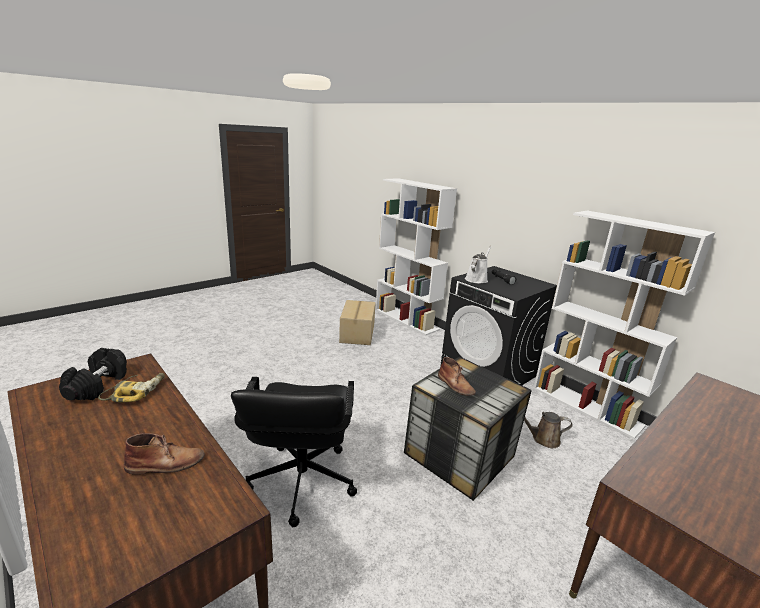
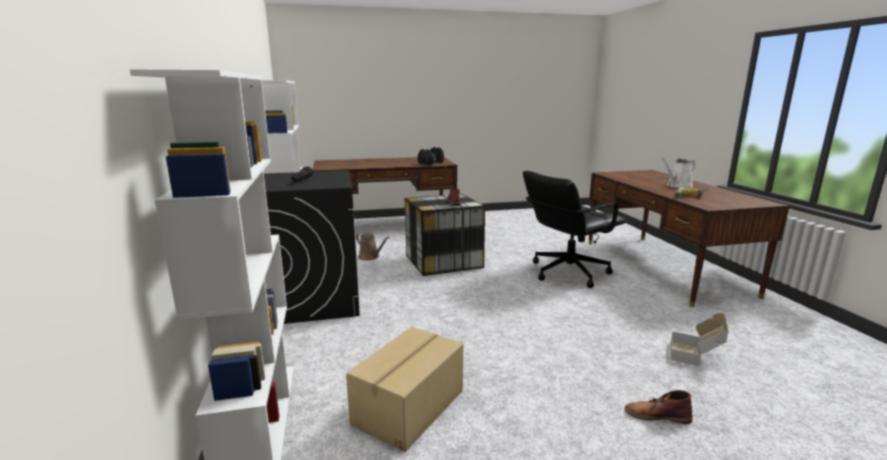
camera: 150 degrees left, 5 degrees down
(98, 386) = (722, 201): black dumbbell -> black dumbbell (430, 163)
(166, 464) = (642, 180): brown boot -> brown boot (656, 415)
(199, 390) = (695, 356): none -> cardboard box
(301, 481) = (567, 272): black office chair -> black office chair turned 150 degrees counterclockwise
(477, 279) = (328, 183): white watering can -> white watering can (678, 185)

